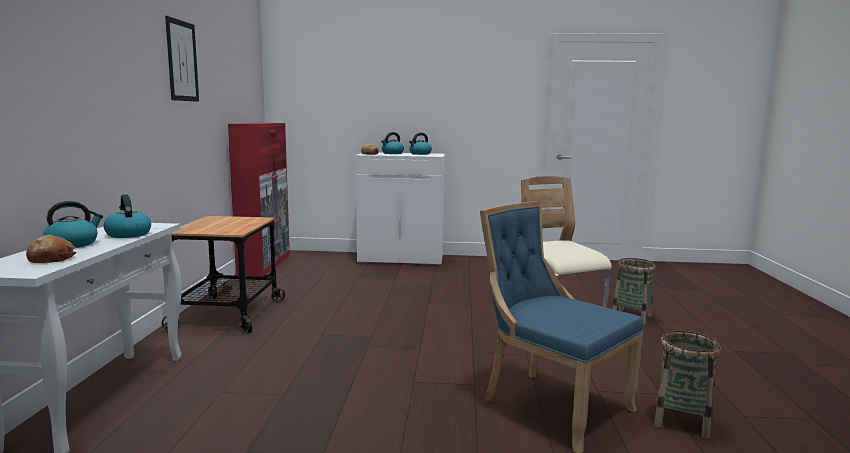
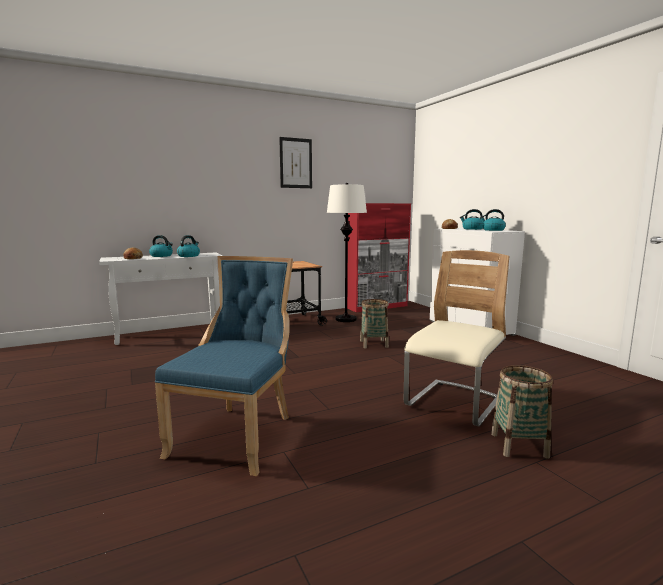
camera: 60 degrees right, 0 degrees up
(280, 287) = (346, 319): none -> white floor lamp
(681, 421) = (250, 506): basket -> basket (373, 344)

